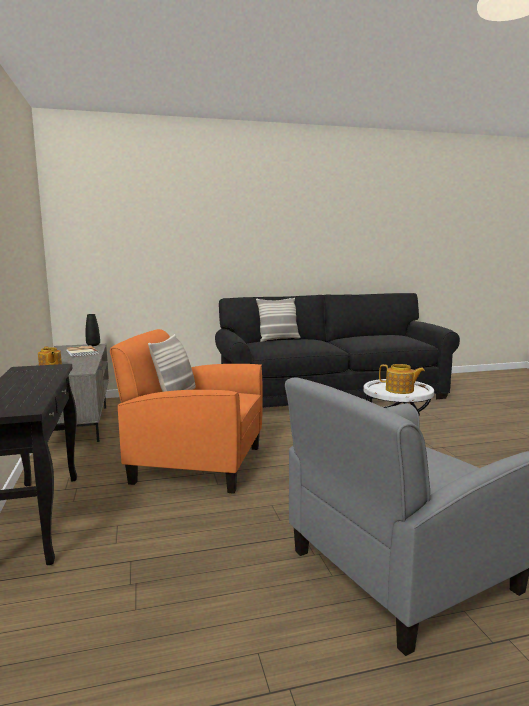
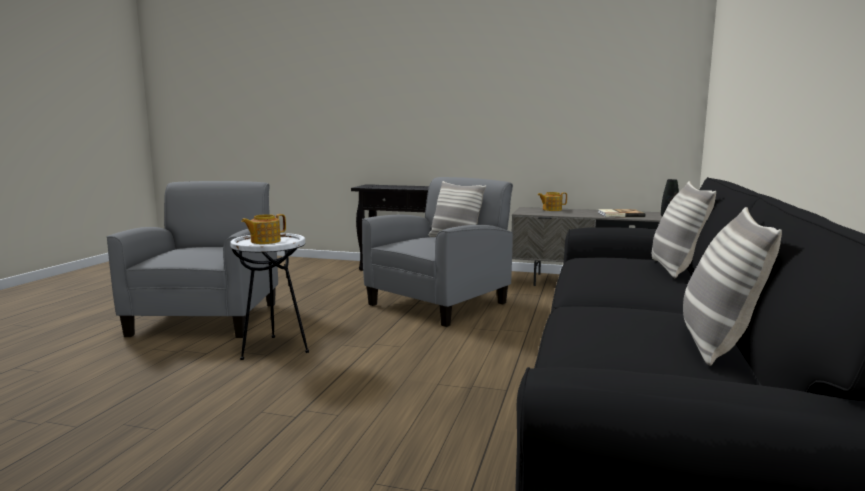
camera: 120 degrees right, 0 degrees up
(196, 464) = (439, 303): orange armchair -> grey armchair
(373, 335) = (716, 344): none -> pillow

